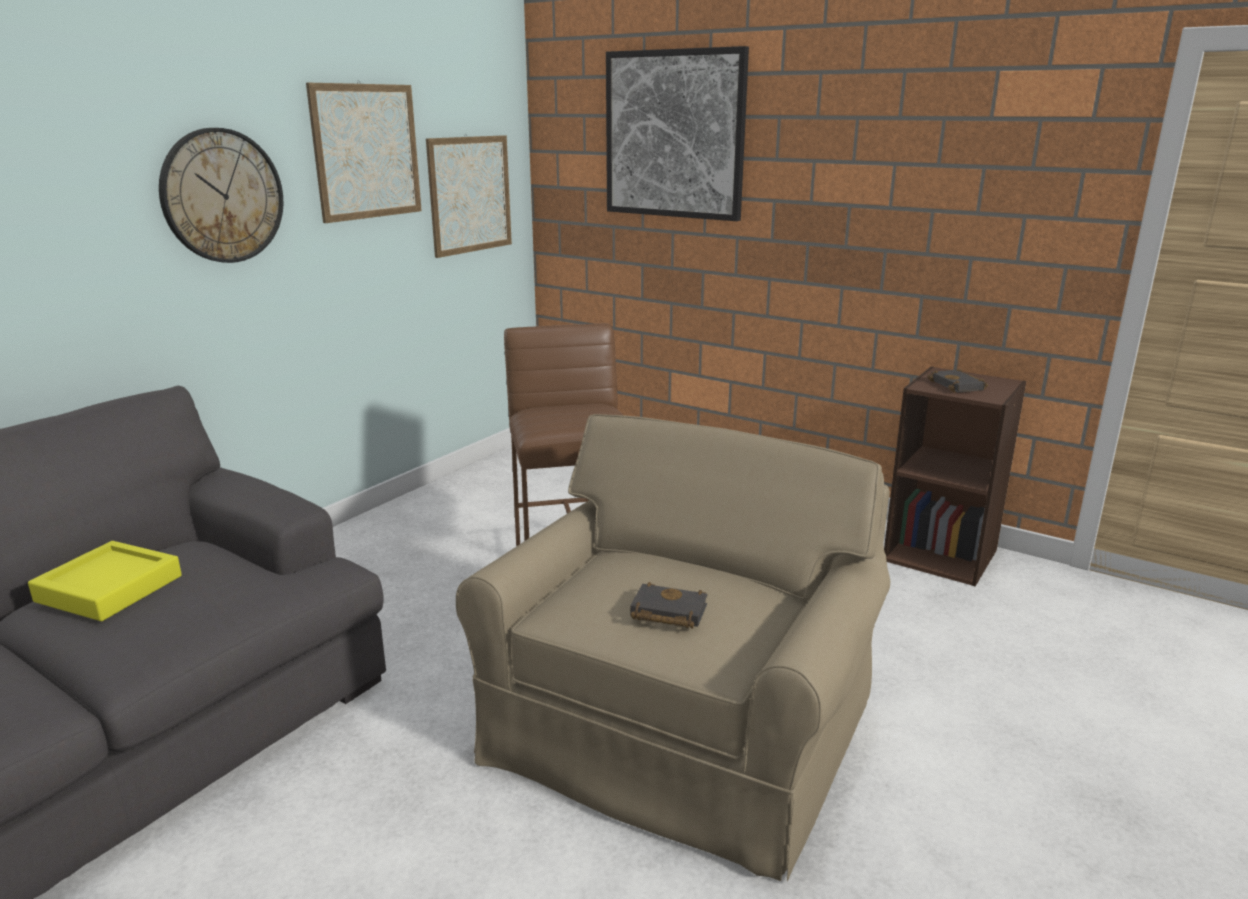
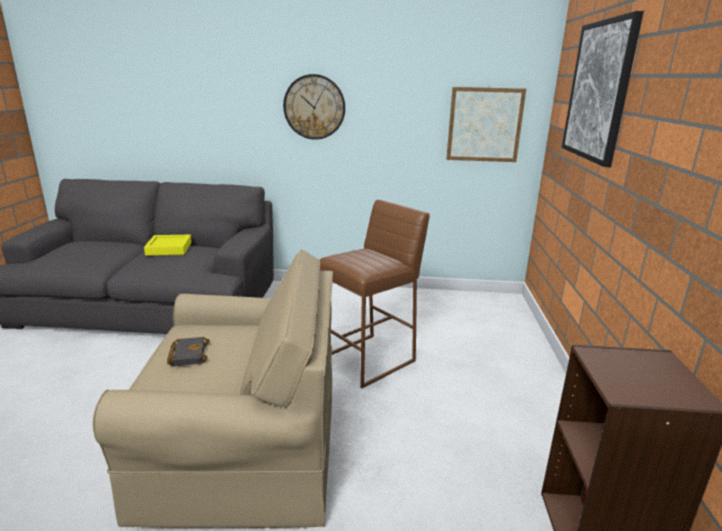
camera: 60 degrees right, 0 degrees up
(366, 150) = (405, 91): picture -> none
(959, 386) = (630, 372): black book -> none

